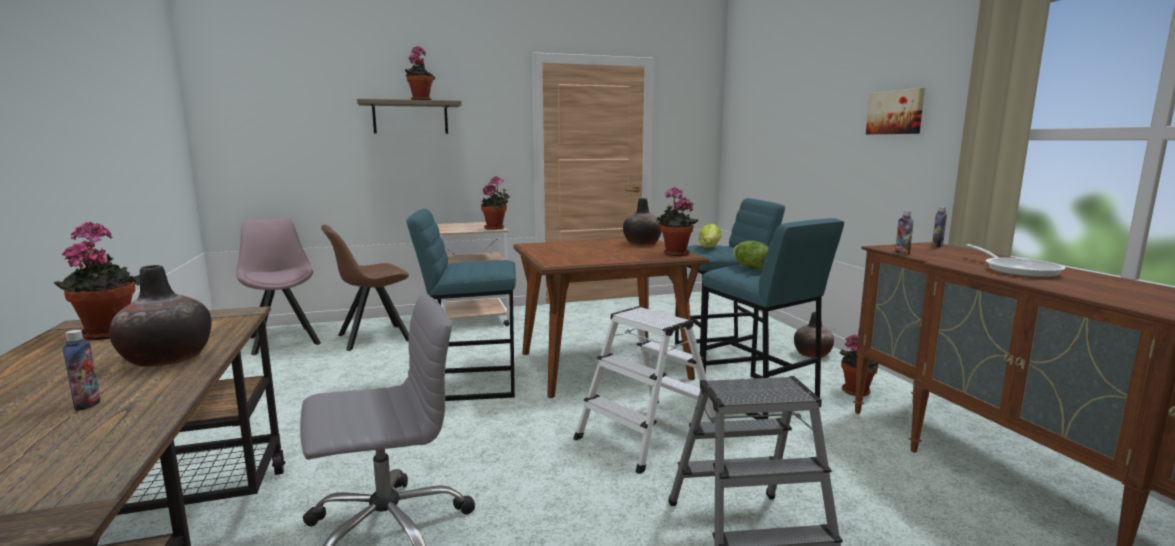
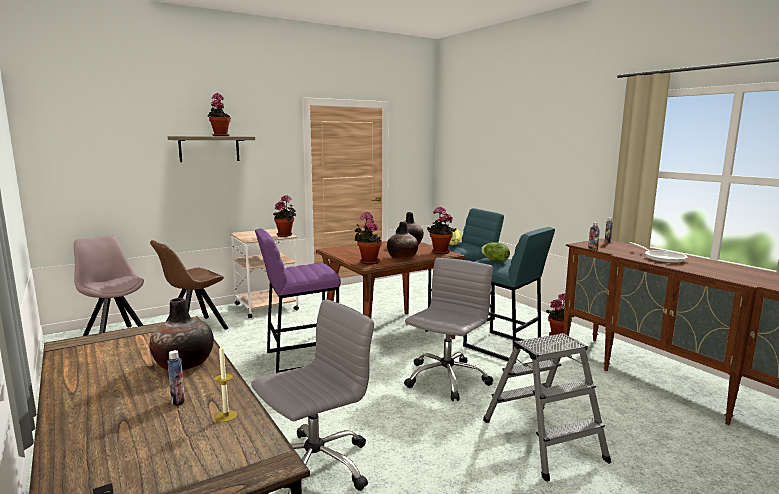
camera: 15 degrees left, 0 degrees up
(107, 333) = (100, 349): potted plant -> potted plant (368, 262)
(110, 433) = (226, 416): none -> candle
(470, 384) = (300, 358): turquoise stool -> purple stool
(648, 433) = (446, 379): white step ladder -> grey office chair
(812, 354) = (520, 313): vase -> vase (402, 258)
(896, 112) = (570, 153): picture -> none

